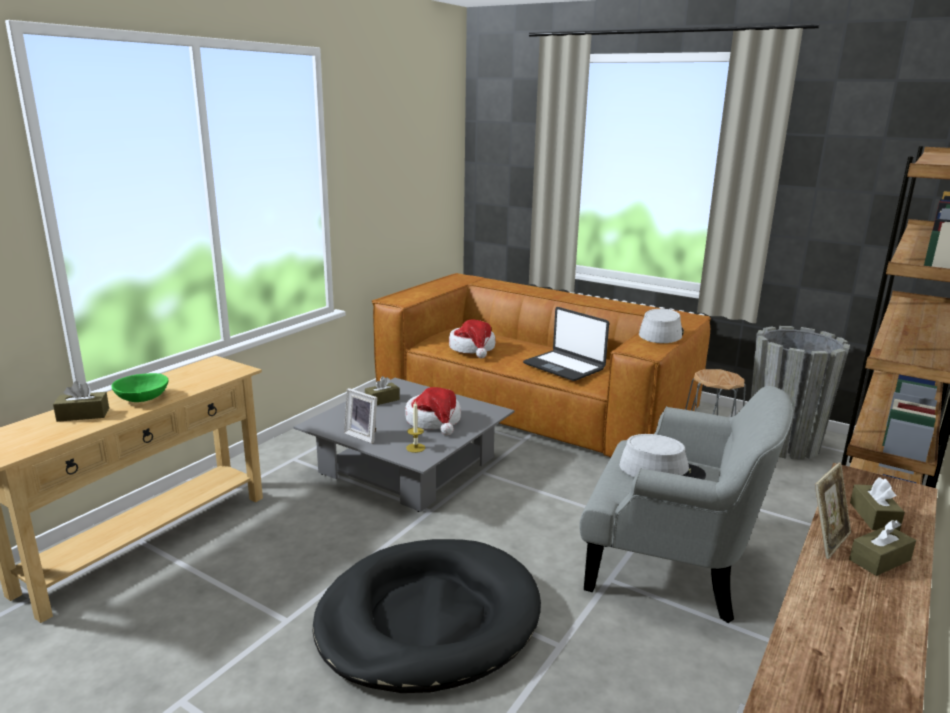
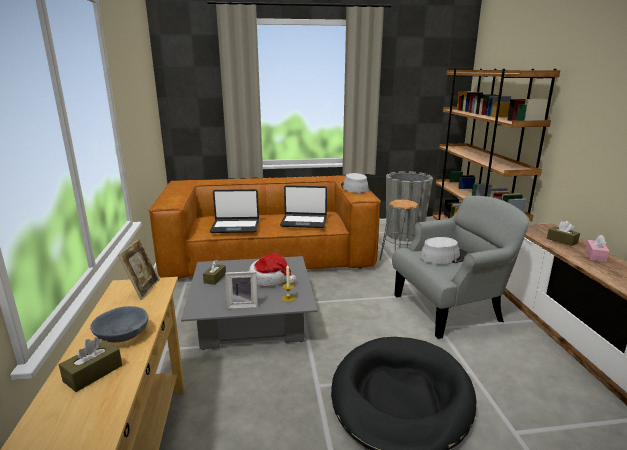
camera: 40 degrees left, 0 degrees up
(142, 397) = (122, 334): green bowl -> grey bowl
(472, 348) = (235, 227): hat -> laptop
(826, 540) = (571, 256): picture frame -> picture frame (143, 289)
(879, 560) = (595, 256): brown tissue box -> pink tissue box

